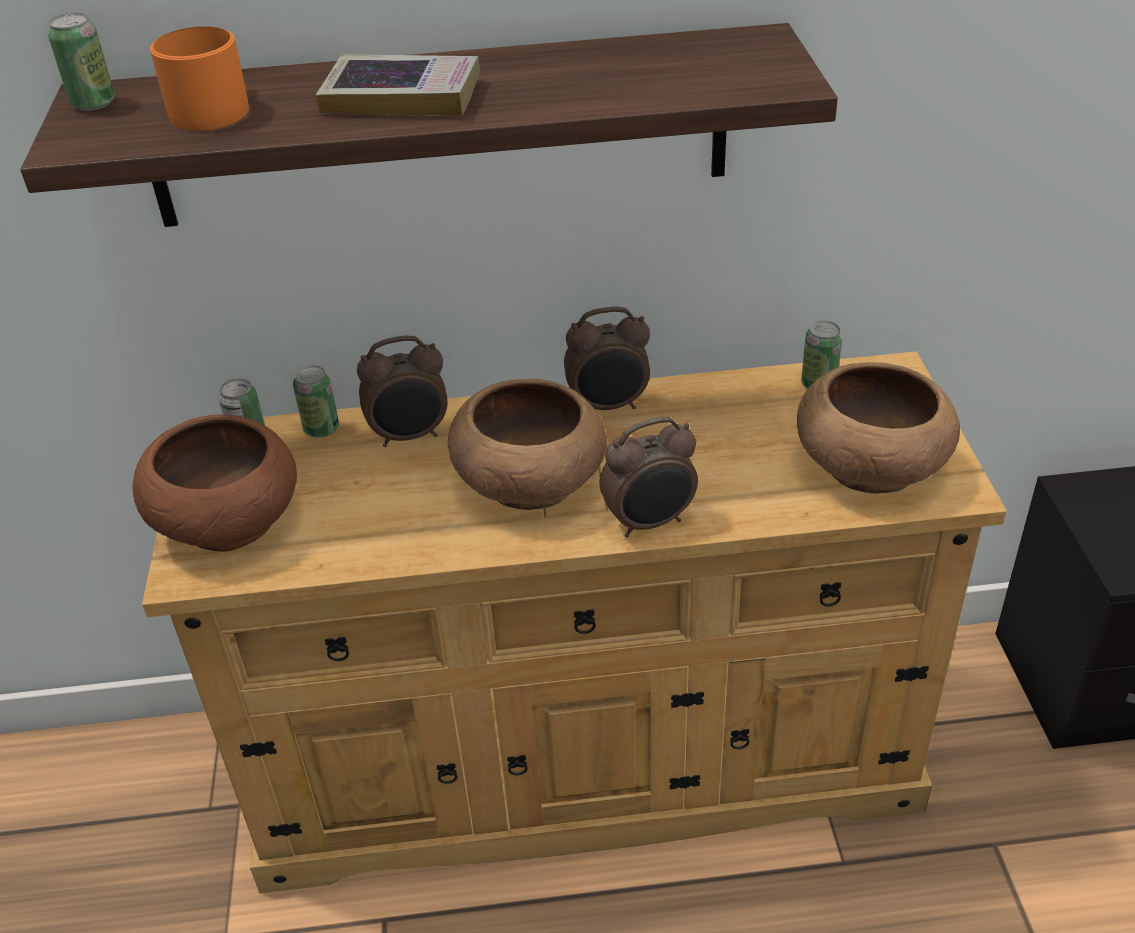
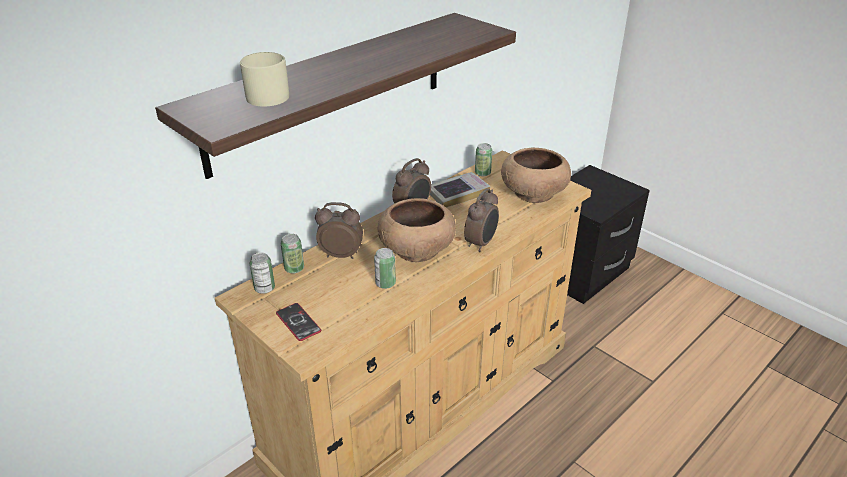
camera: 40 degrees left, 5 degrees down
(93, 103) = (195, 109): can -> can (385, 283)
(215, 108) = (266, 95): orange mug -> beige mug
(229, 520) = (298, 322): brown bowl -> phone
(402, 96) = (349, 70): book -> book (457, 193)
(410, 436) = (341, 254): alarm clock -> alarm clock turned 120 degrees counterclockwise

